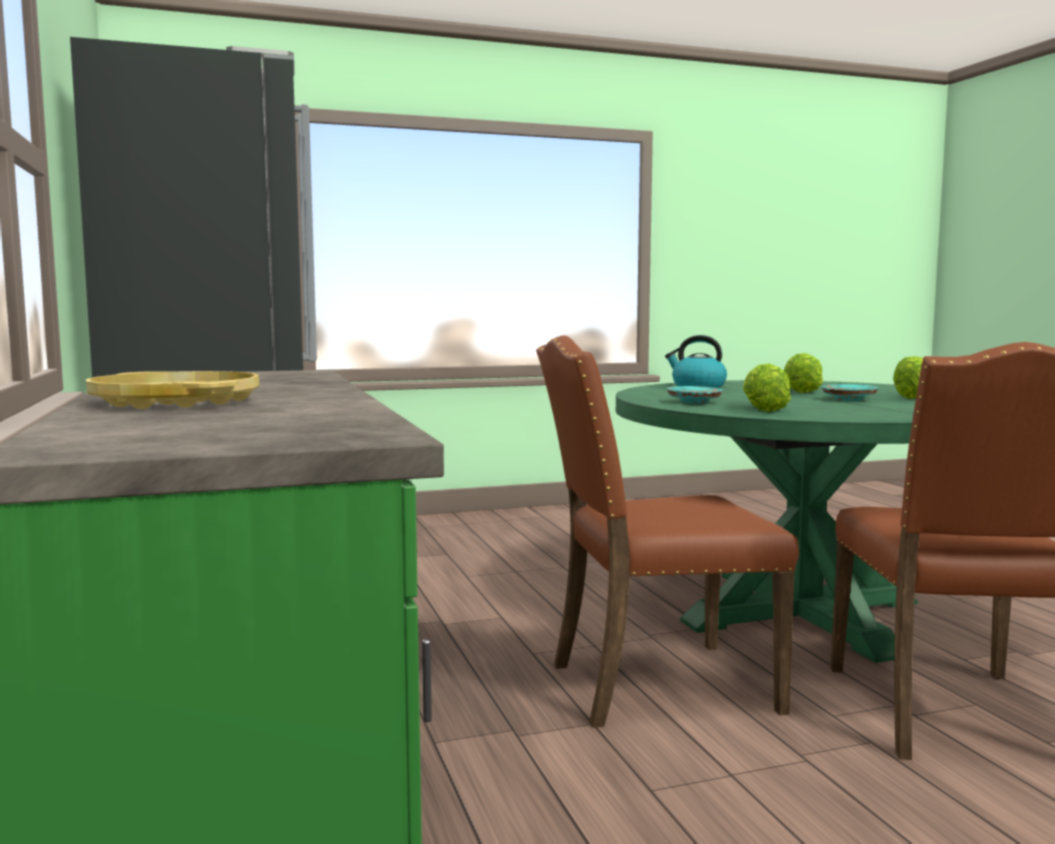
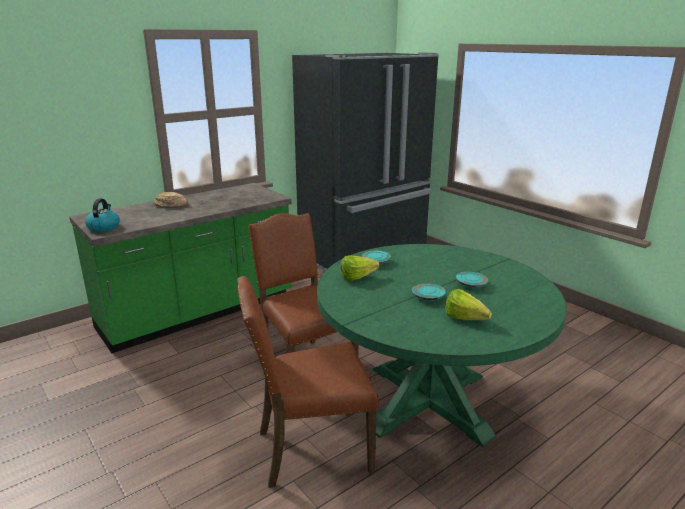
camera: 70 degrees right, 15 degrees up
(176, 402) = (171, 205): yellow tray -> bread
(697, 386) = (461, 257): kettle -> kettle (104, 227)
(804, 390) = (471, 285): lettuce -> turquoise plate

